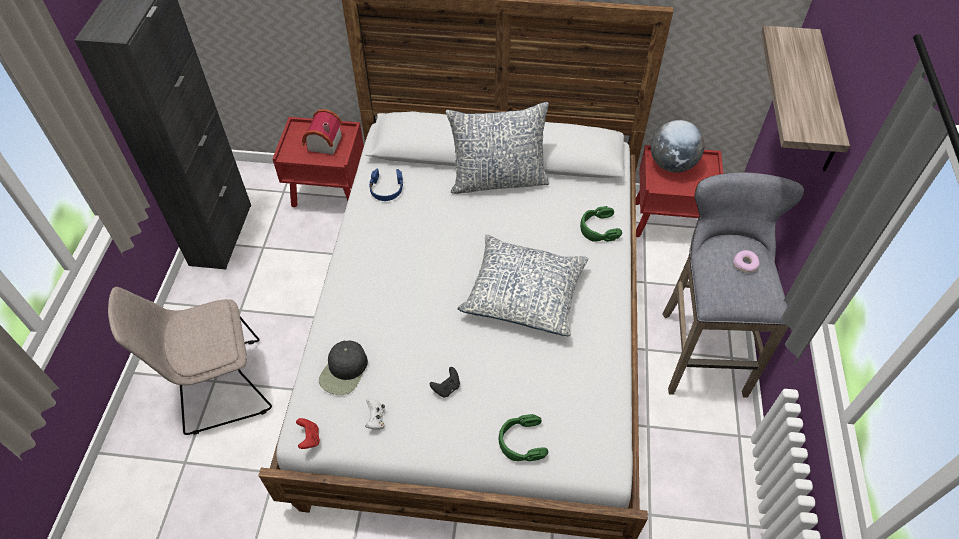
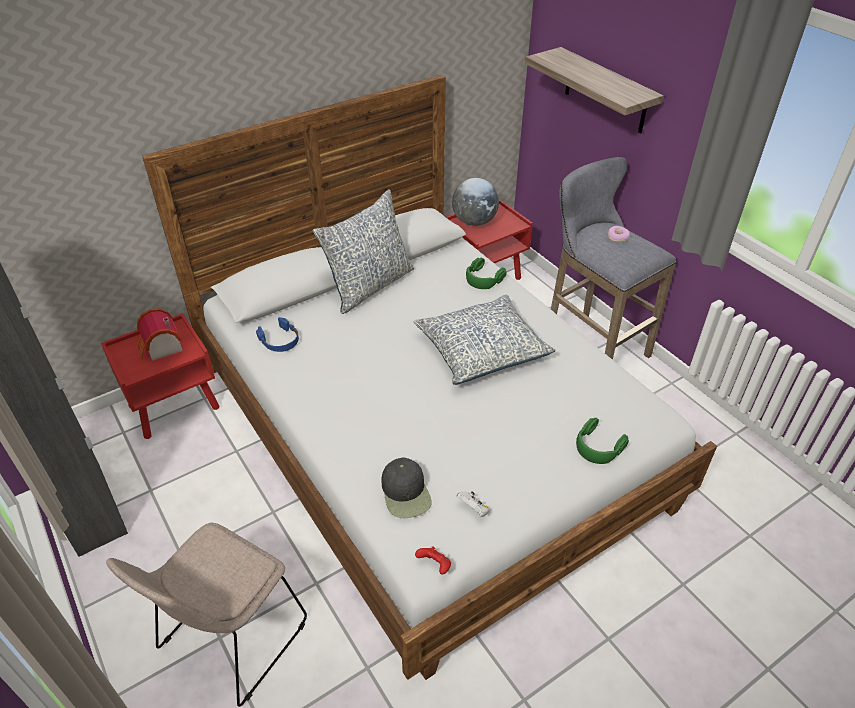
camera: 40 degrees left, 10 degrees down
(446, 388) = (501, 449): black game controller -> none

